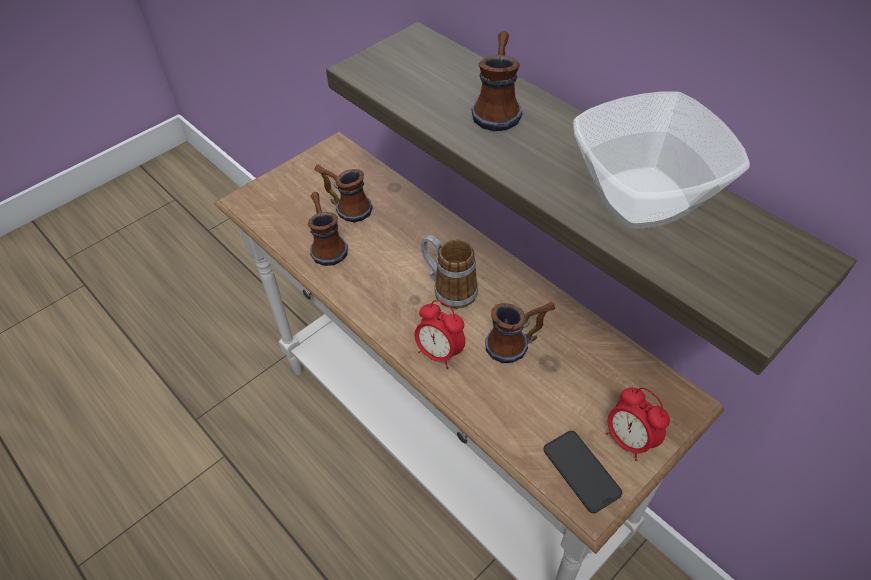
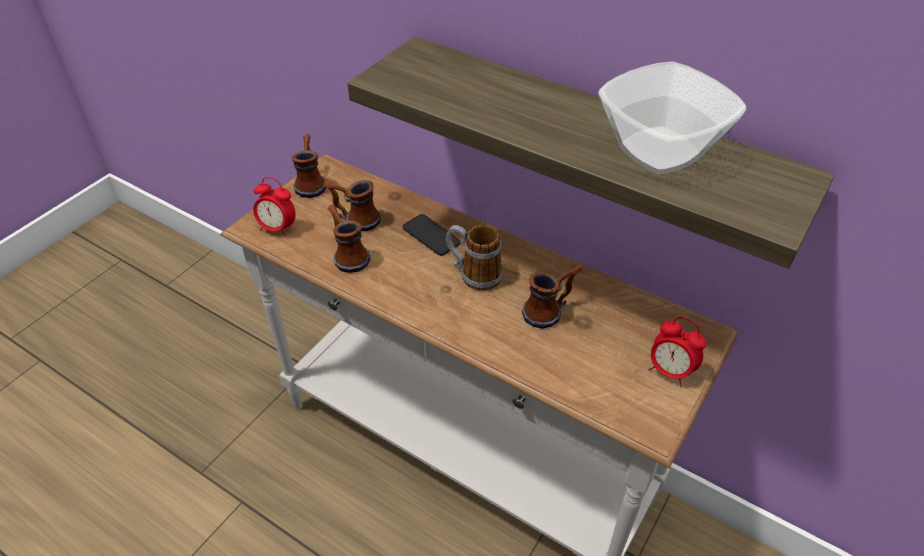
camera: 15 degrees left, 5 degrees down
(439, 353) = (483, 330): alarm clock -> alarm clock (277, 228)
(497, 108) = (514, 97): mug -> mug (311, 182)
(581, 471) = (638, 403): phone -> phone (431, 235)

